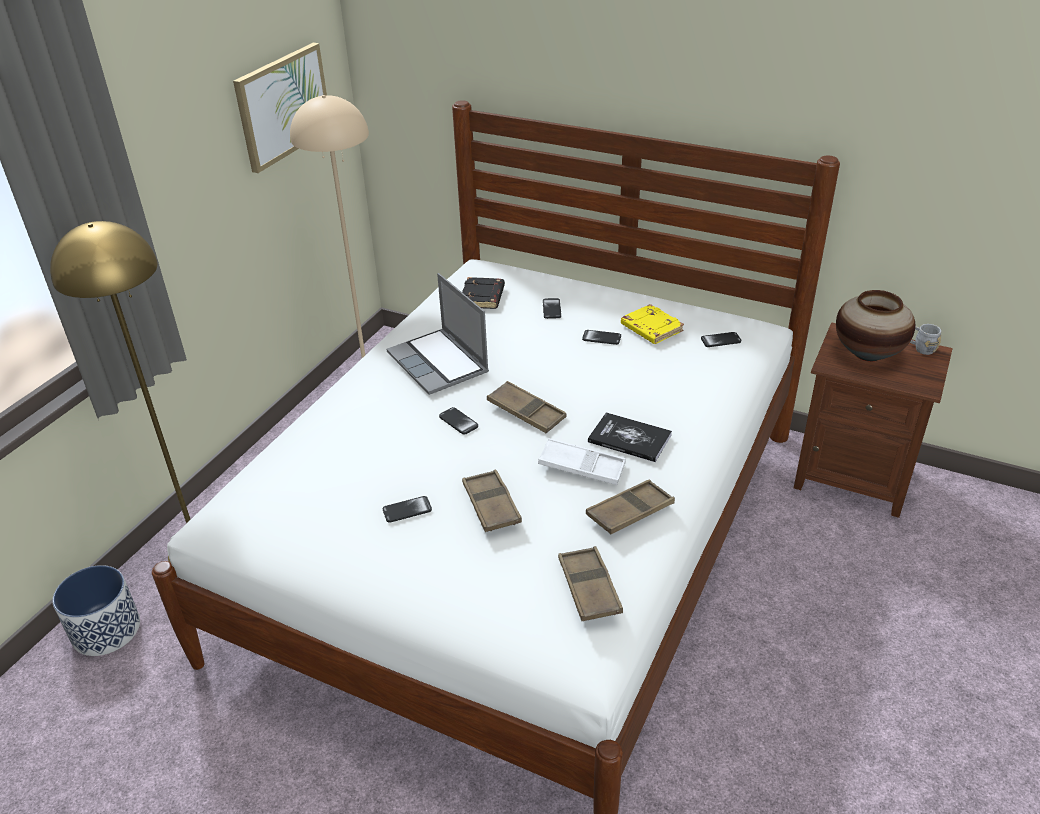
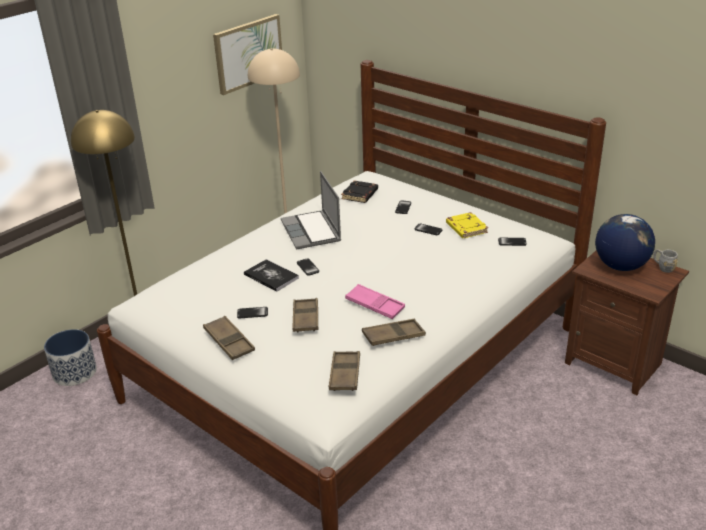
camera: 15 degrees right, 5 degrees down
(526, 412) = (354, 268): brown tray -> brown tray (229, 341)
(582, 467) = (375, 305): white tray -> pink tray
(629, 438) = (415, 293): book -> book (271, 276)
(867, 354) = (620, 266): vase -> globe

